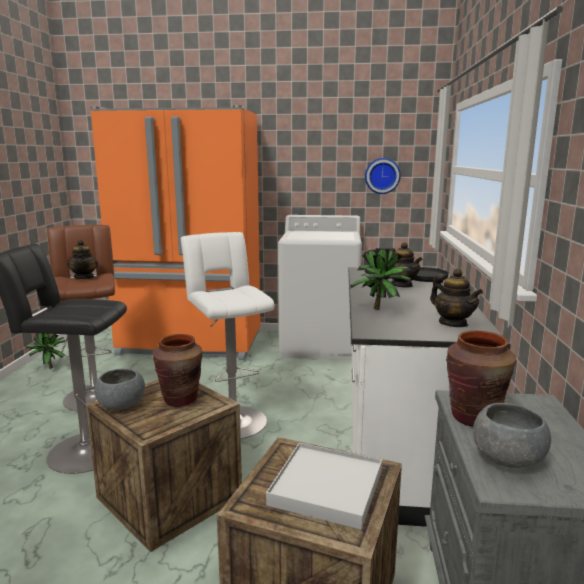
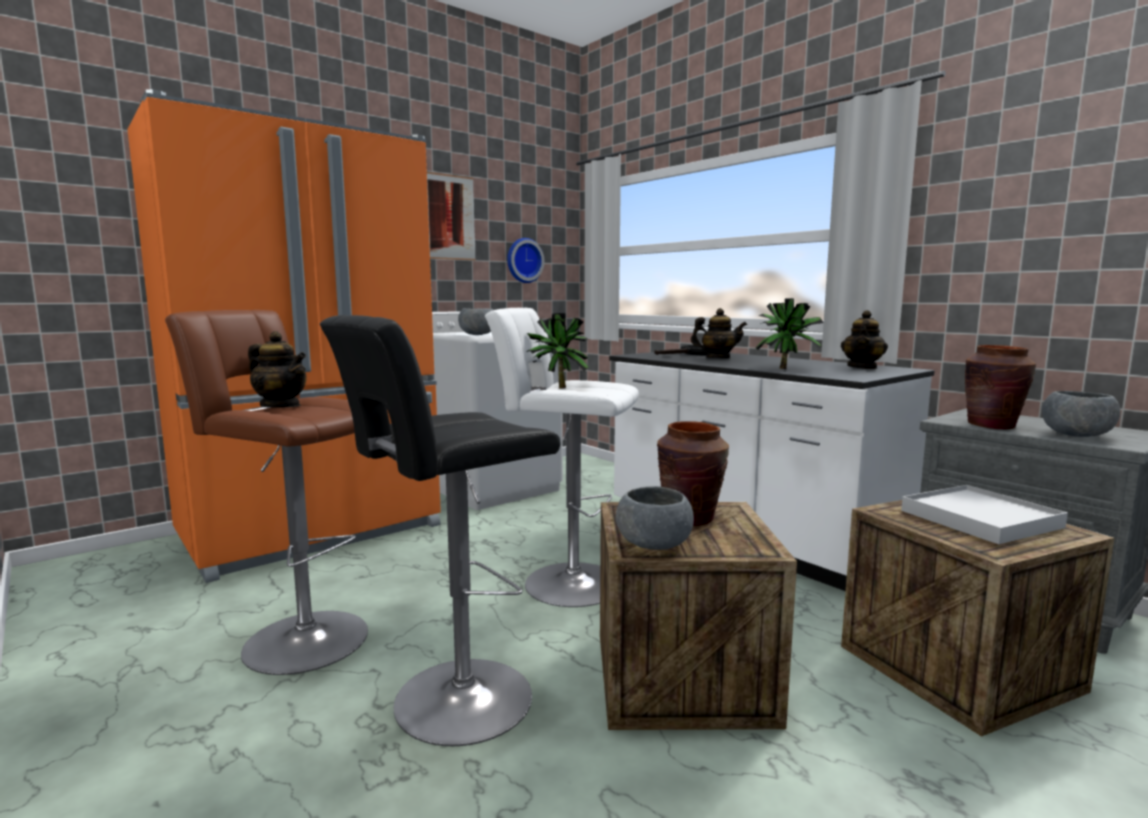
camera: 45 degrees left, 5 degrees down
(48, 367) = (87, 646): potted plant -> potted plant (557, 388)
(296, 237) = (478, 335): none -> grey bowl
(318, 146) = (450, 217): none -> picture
(453, 323) = (862, 367): teapot -> teapot turned 105 degrees clockwise

